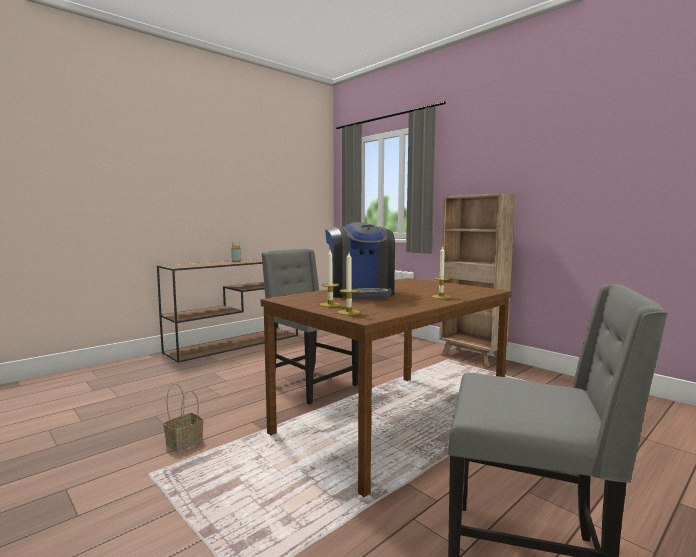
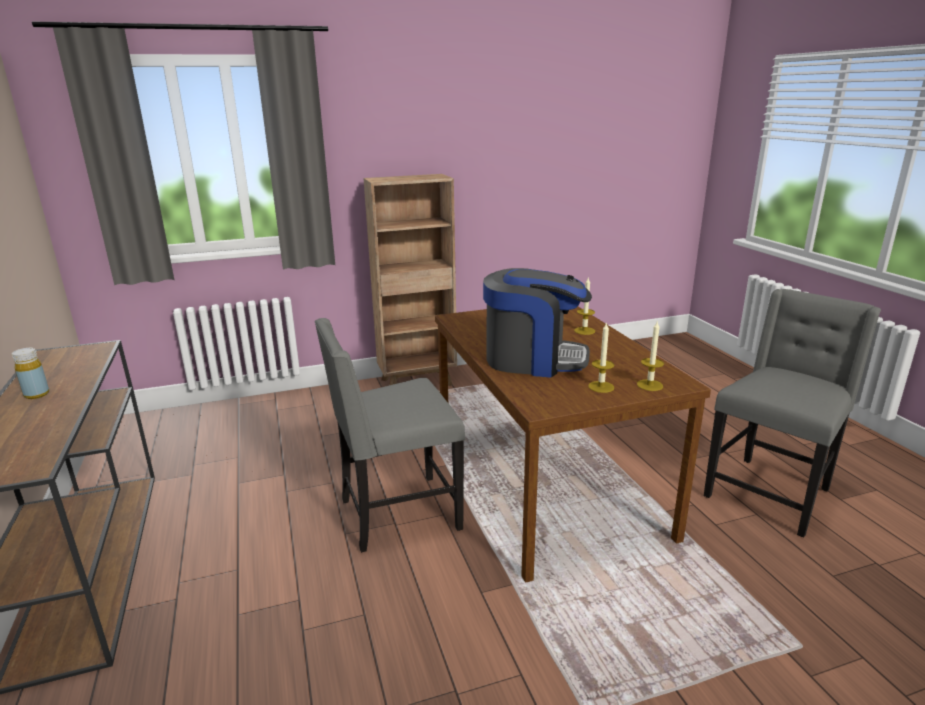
camera: 65 degrees left, 15 degrees up
(185, 441) = (507, 672): basket -> none

